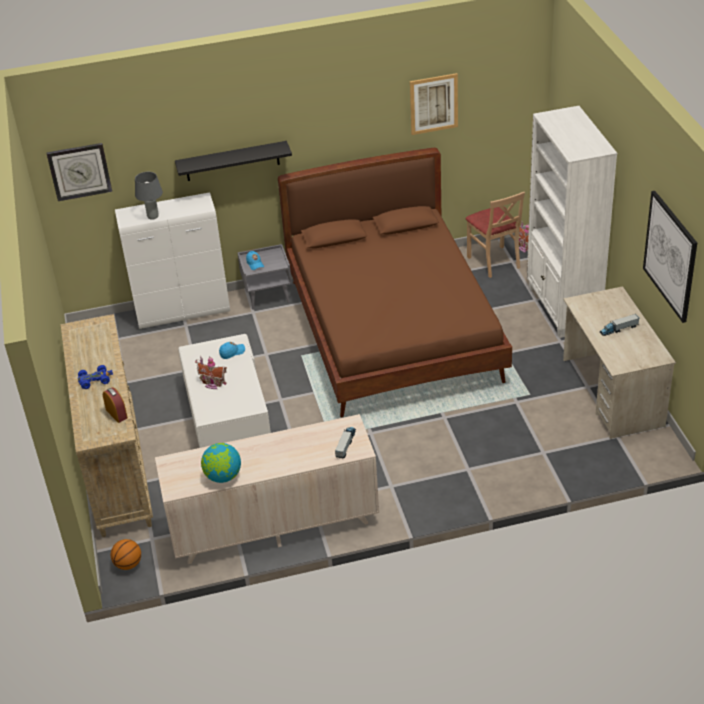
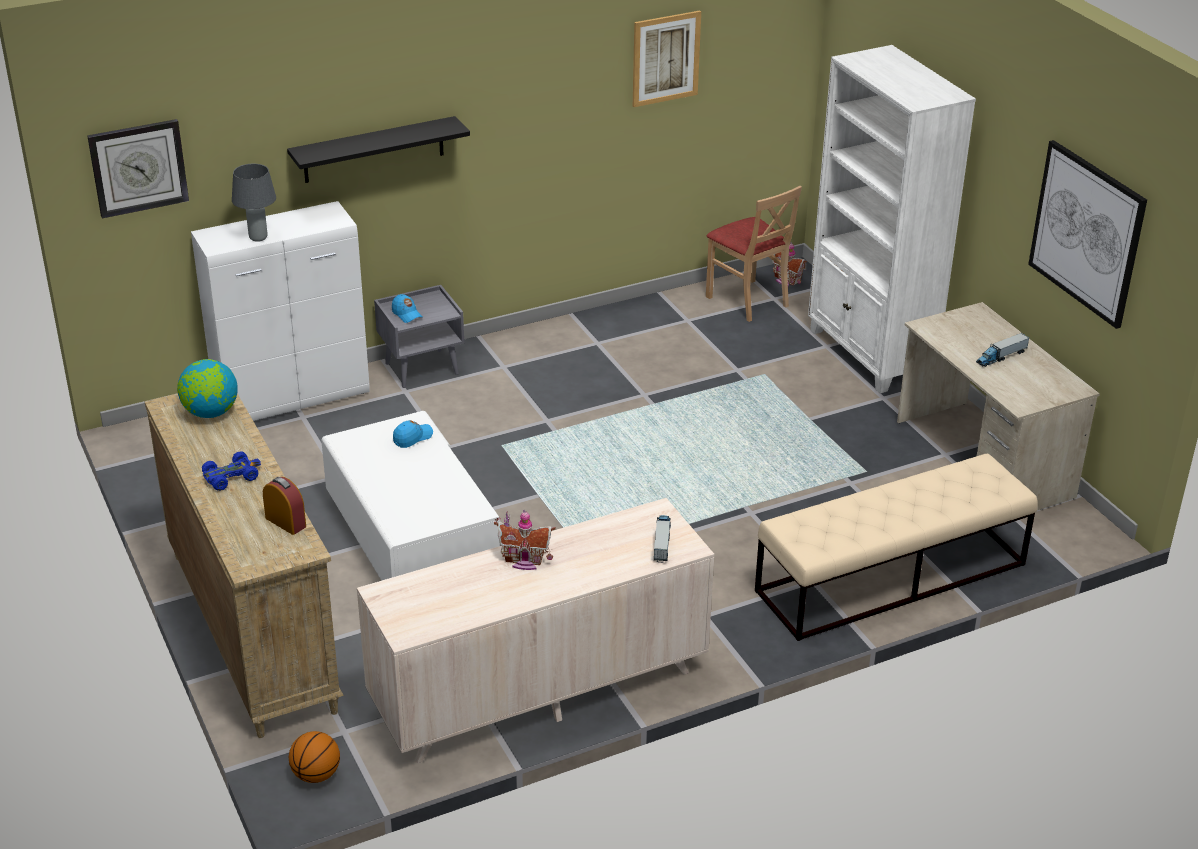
camera: 15 degrees left, 5 degrees down
(213, 384) = (396, 484): toy house -> toy house (524, 561)
(223, 476) = (481, 605): globe -> globe (210, 413)
(394, 331) = (632, 402): brown bed -> none
(519, 472) = (890, 578): none -> beige bench

